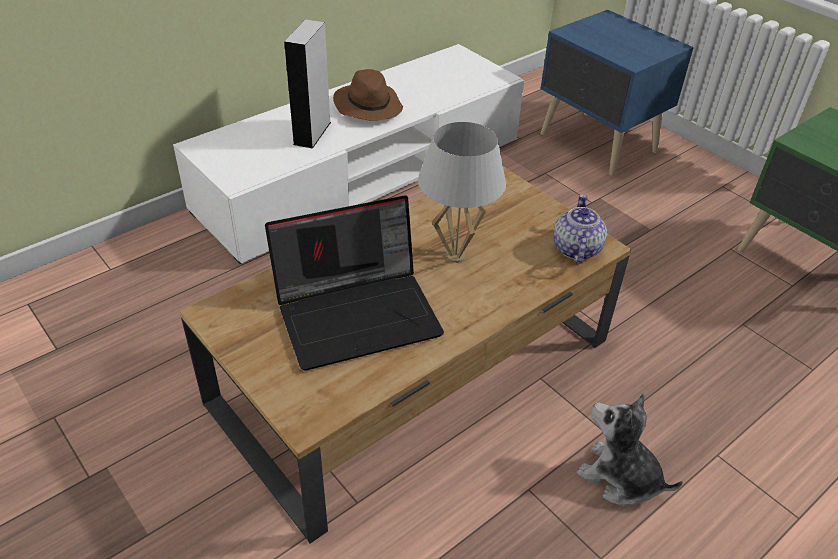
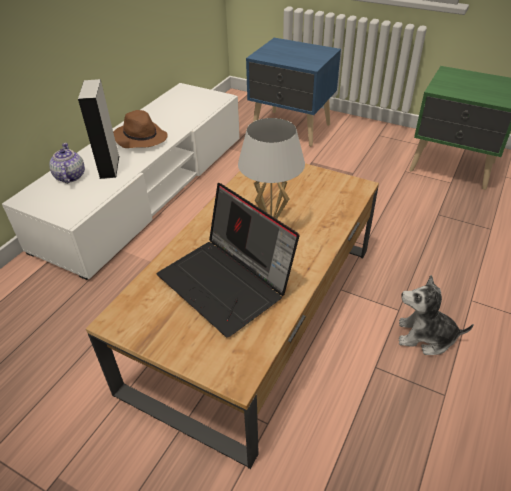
camera: 20 degrees left, 0 degrees up
(359, 313) = (228, 283): laptop -> laptop turned 90 degrees clockwise
(575, 249) = (345, 193): teapot -> teapot (70, 177)

